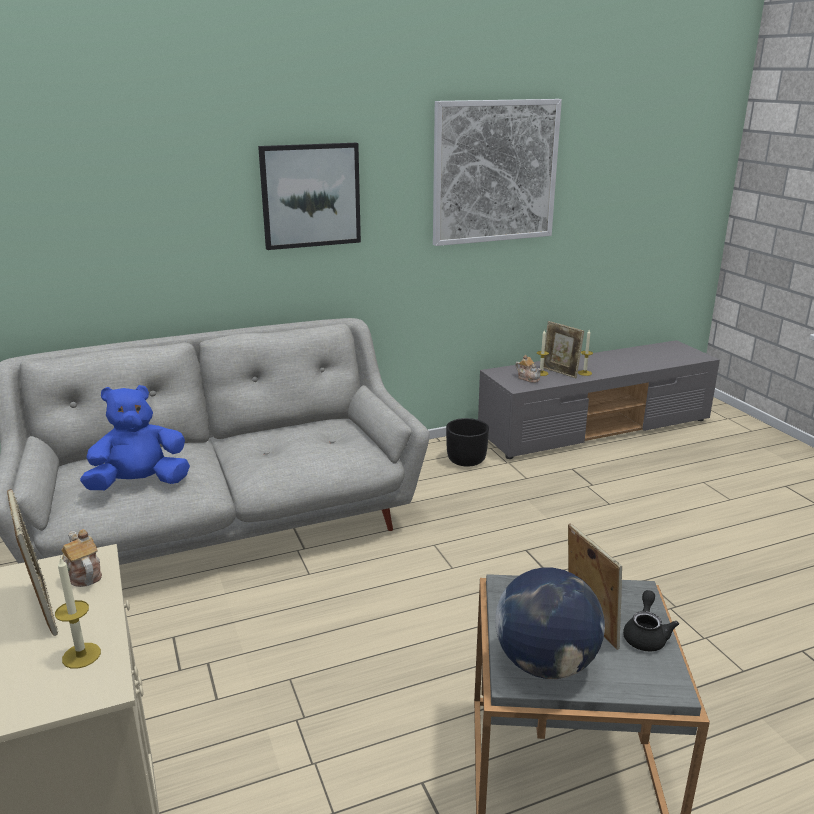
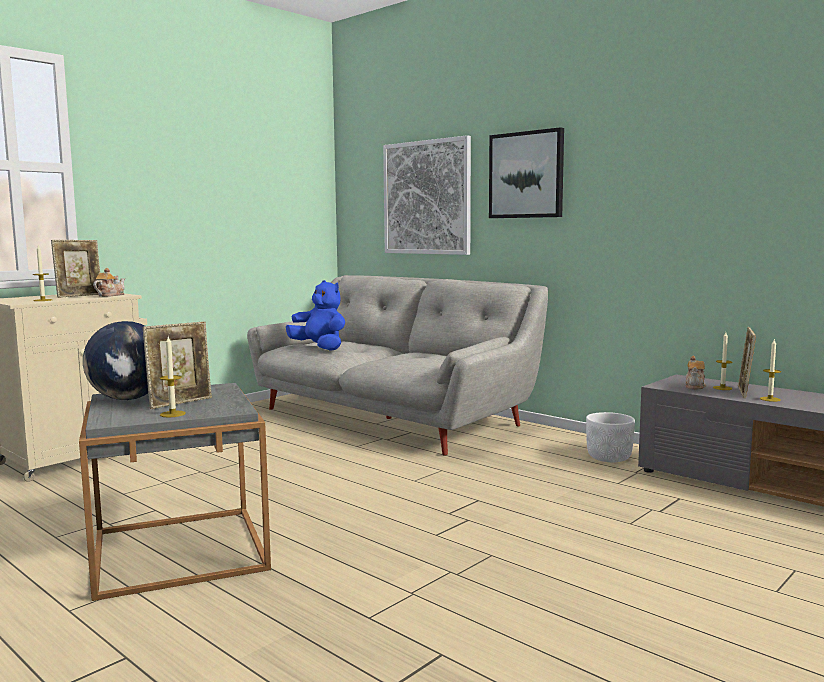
camera: 65 degrees right, 15 degrees down
(466, 460) = (609, 458): black planter -> white planter
(495, 172) = (704, 149): picture -> picture (427, 197)
(645, 635) = (172, 414): black teapot -> candle

